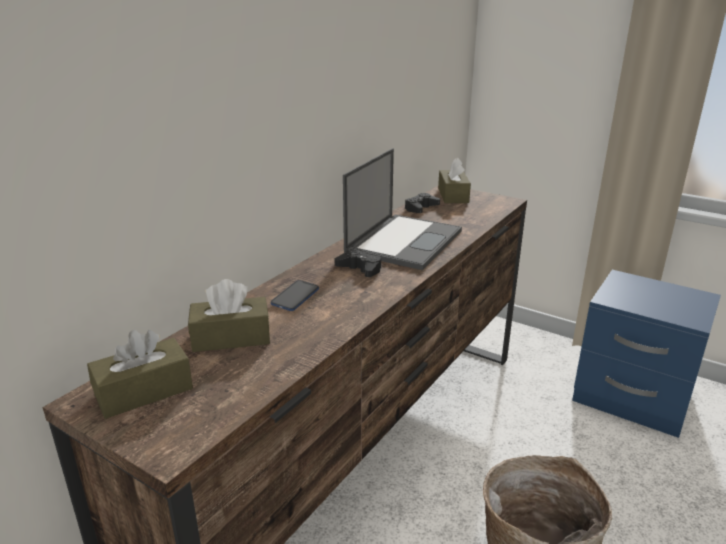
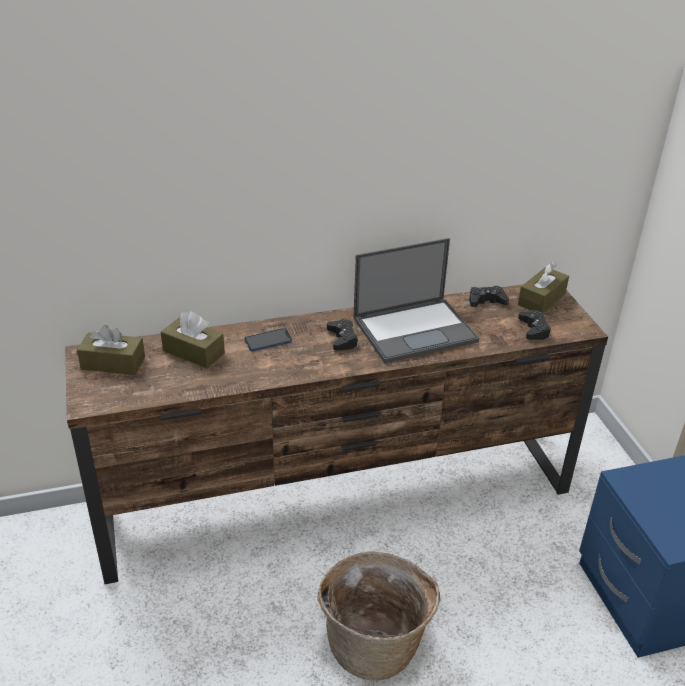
camera: 40 degrees right, 10 degrees up
(480, 212) = (534, 329): none -> black game controller

